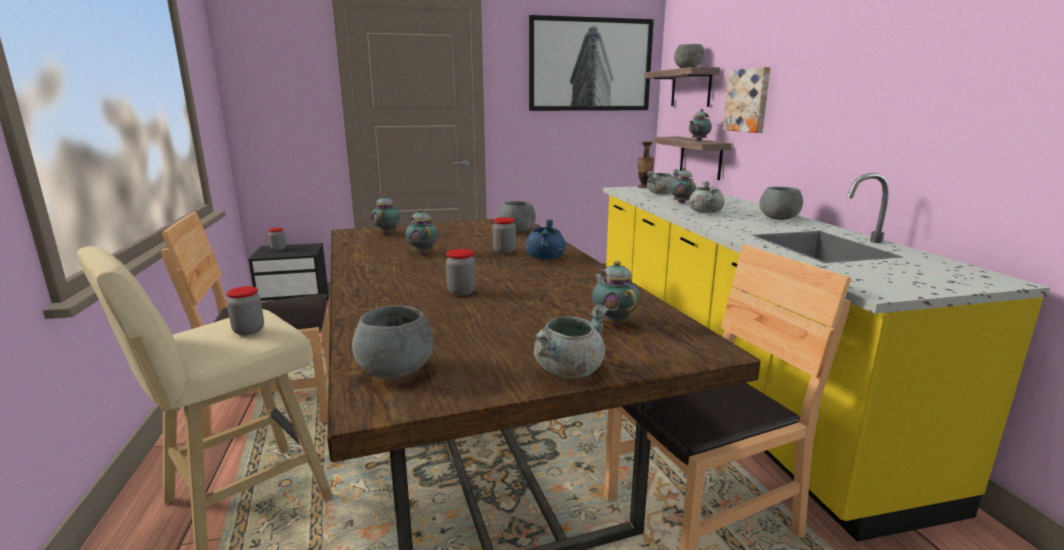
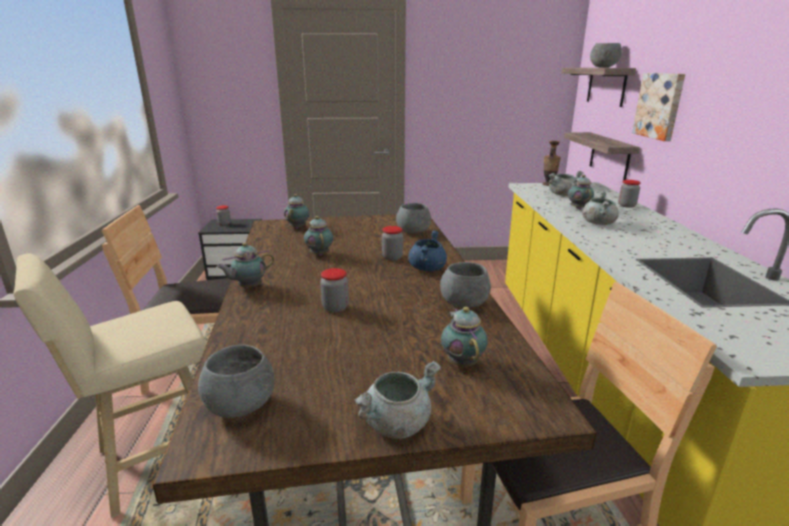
camera: 10 degrees right, 5 degrees up
(248, 330) = (156, 327): jar -> jar (626, 205)
(590, 65) = (509, 60): picture -> none
(698, 141) = (606, 142): teapot -> teapot (248, 287)
(779, 218) = (673, 236): grey bowl -> grey bowl (464, 304)

